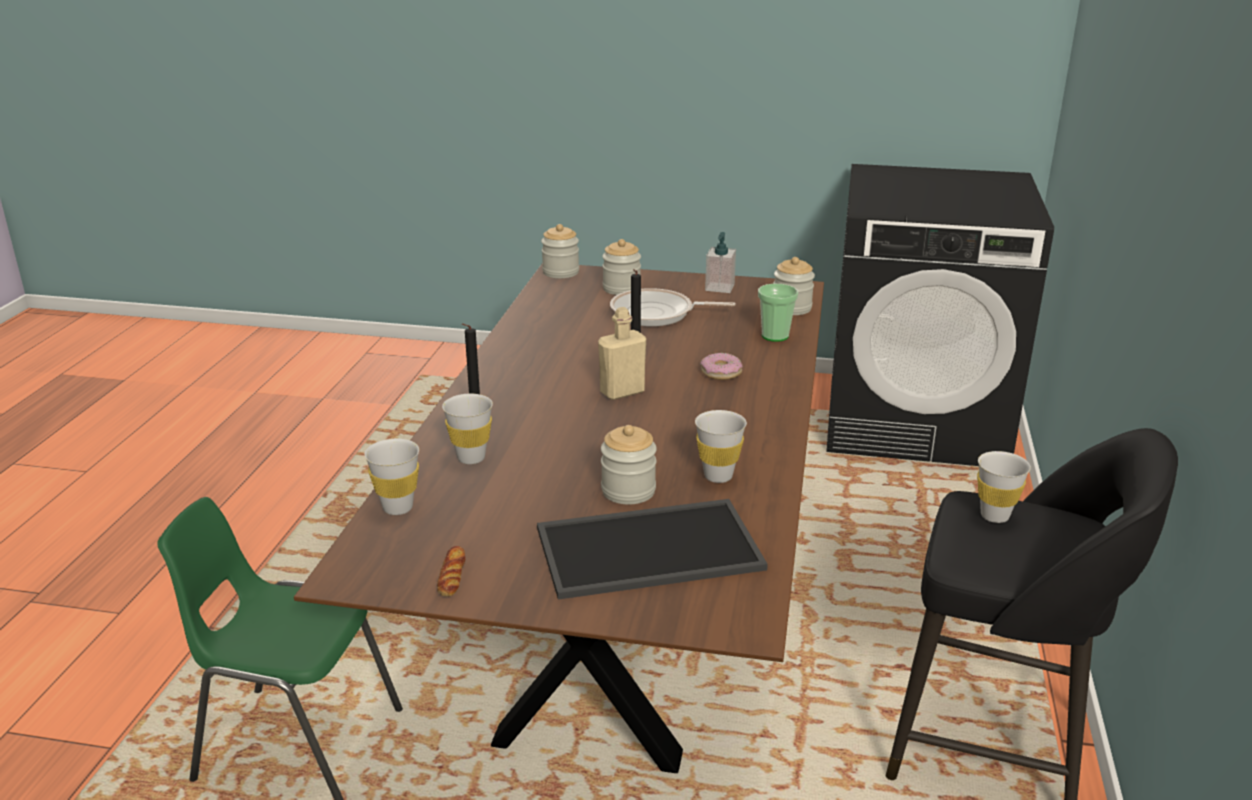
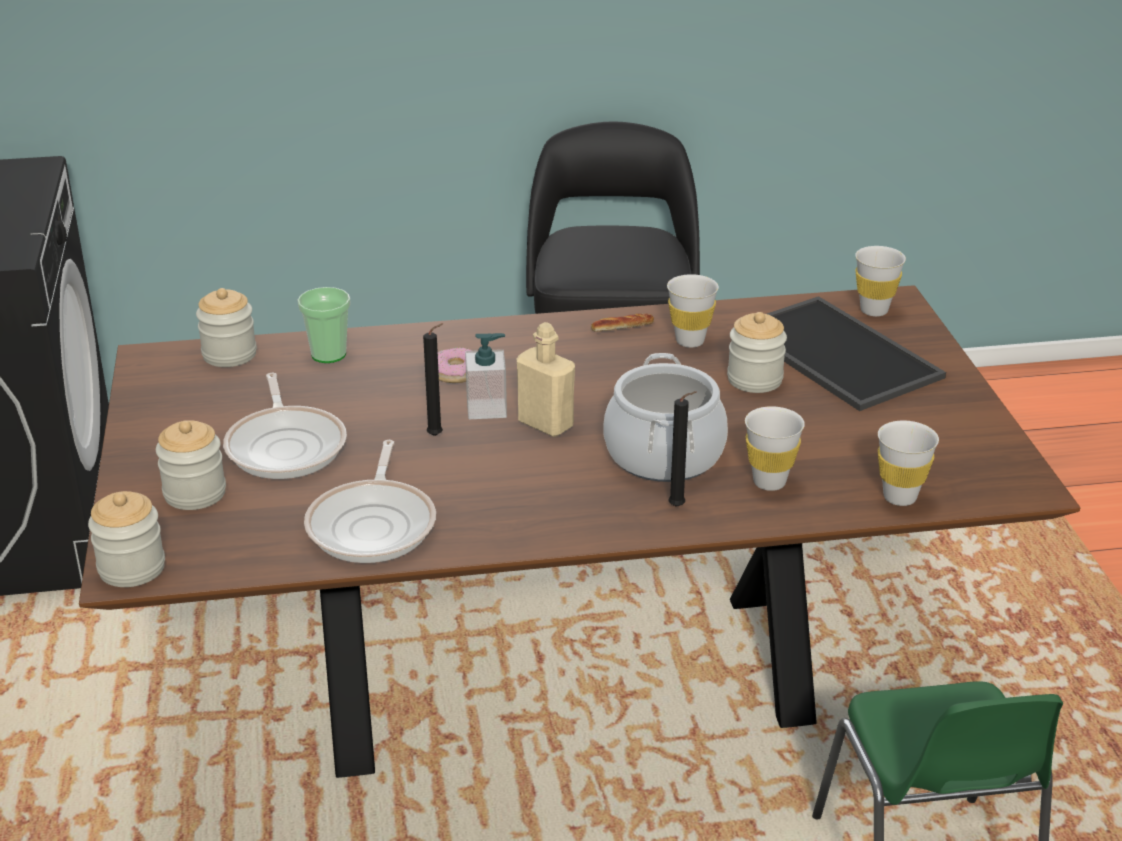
camera: 110 degrees left, 5 degrees up
(452, 576) = (968, 434): bread -> bread (622, 327)
(544, 426) = (664, 455): none -> cooking pot
(546, 327) = (374, 524): none -> frying pan
(719, 287) = (165, 414): soap dispenser -> soap dispenser (487, 408)
(994, 516) = (590, 262): white cup -> white cup (874, 310)

